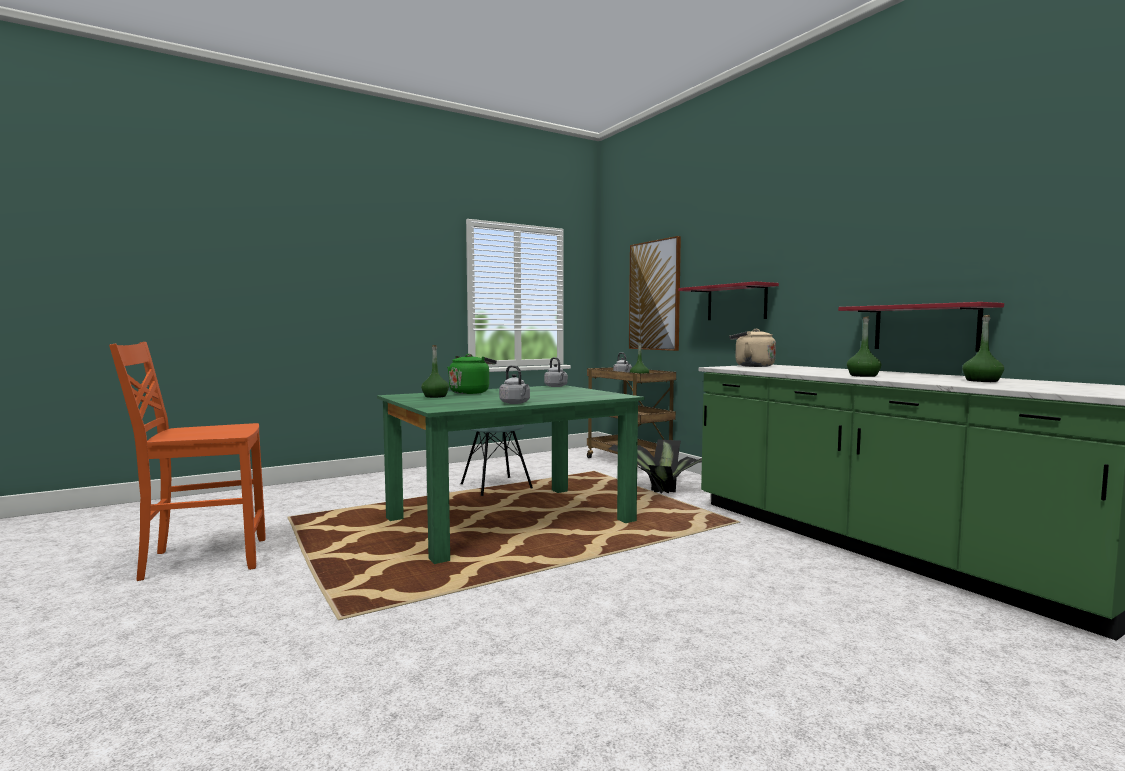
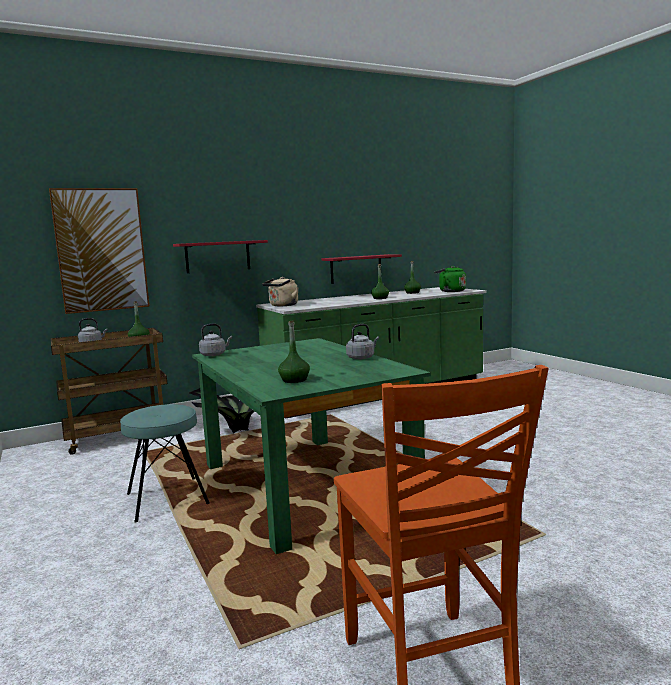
camera: 85 degrees left, 5 degrees up
(471, 392) = (257, 373): green kettle -> green kettle (450, 291)

